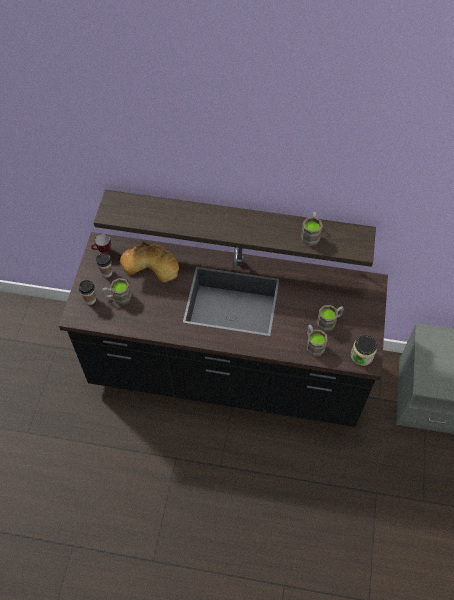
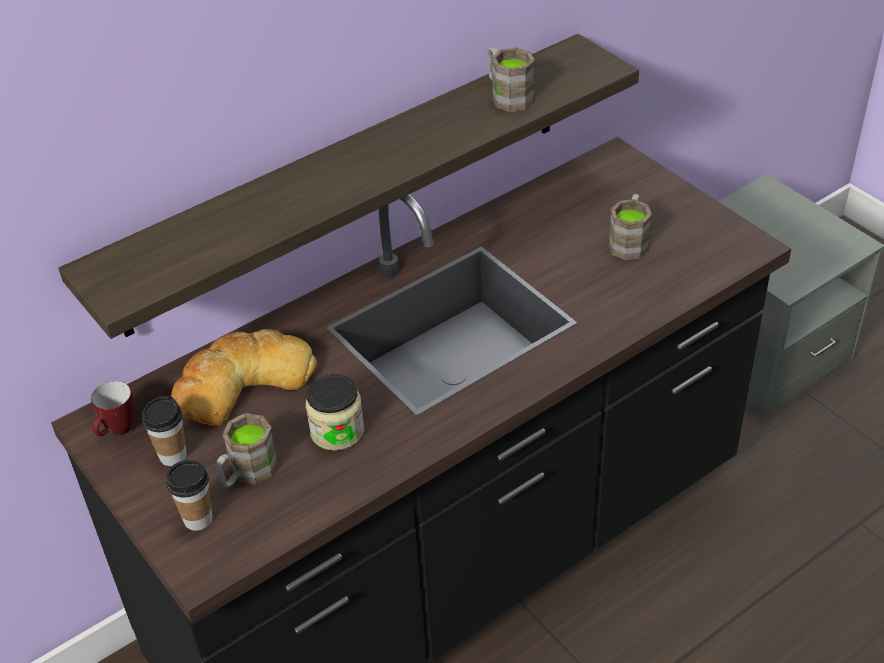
camera: 45 degrees left, 15 degrees down
(313, 344) = (651, 283): brown mug -> none
(362, 355) = (731, 245): jar -> jar (337, 431)

